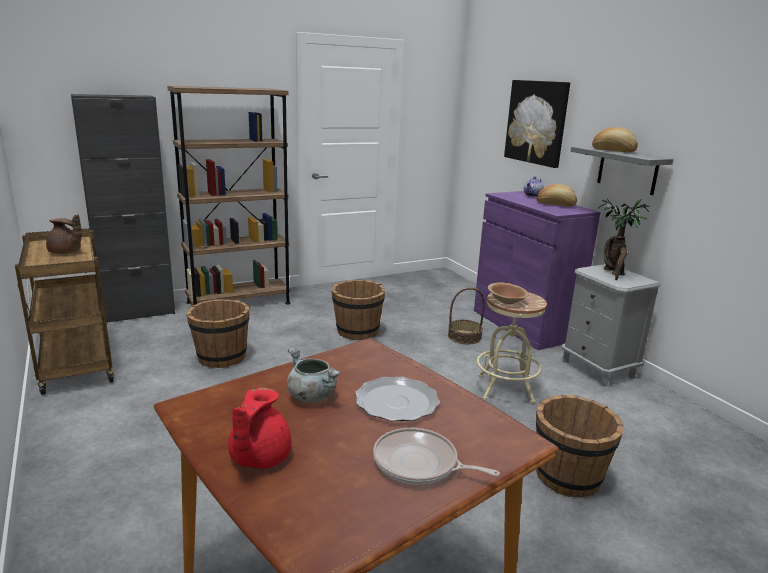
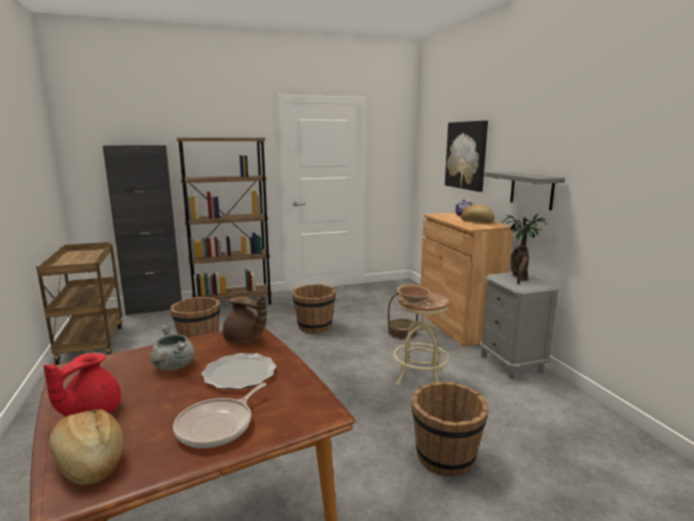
camera: 10 degrees right, 5 degrees down
(66, 252) = (84, 258): brown teapot -> brown teapot (244, 340)
(419, 464) = (218, 426): frying pan -> frying pan turned 90 degrees counterclockwise
(523, 325) = (457, 325): purple cabinet -> brown cabinet
(613, 151) = (517, 173): bread -> bread (88, 462)

